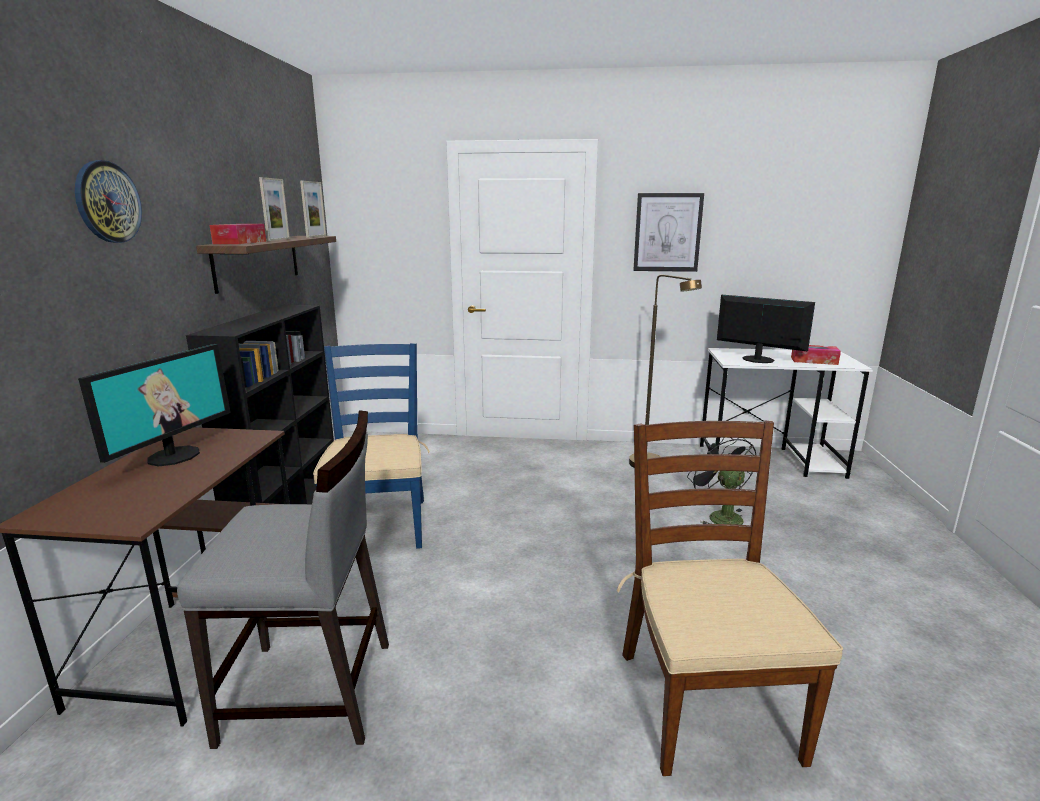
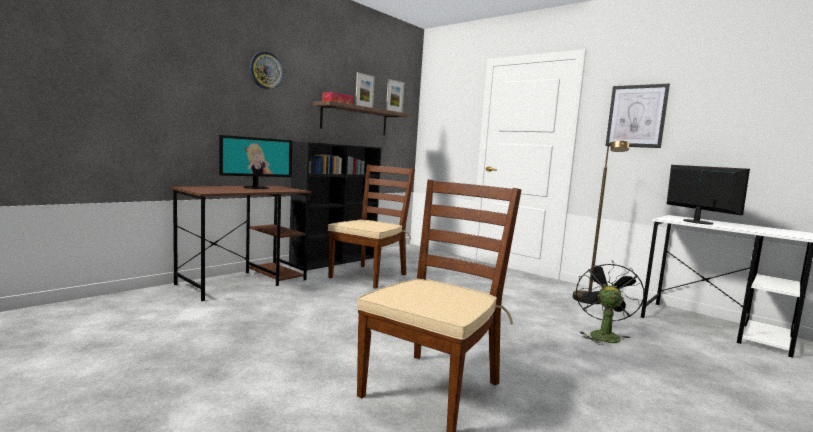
camera: 35 degrees right, 10 degrees down
(310, 692) = (254, 310): grey chair -> none
(379, 525) = (368, 276): blue chair -> brown chair
(814, 361) = (759, 230): tissue box -> none

